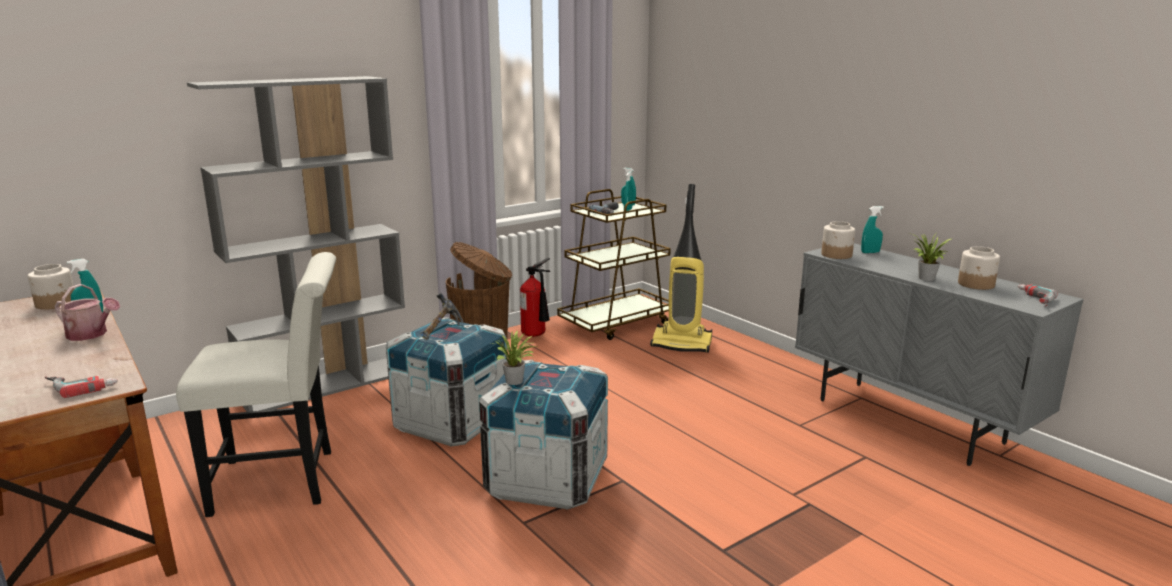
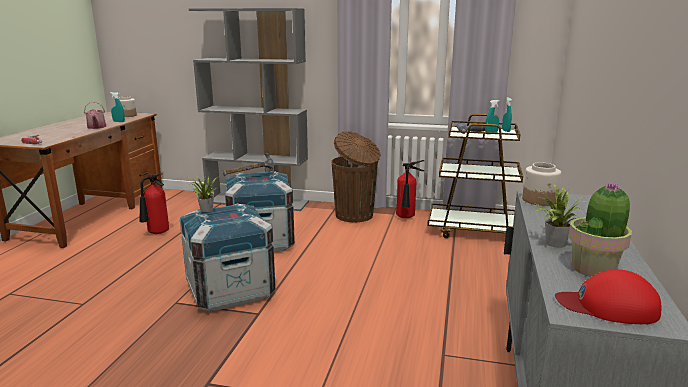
camera: 50 degrees right, 0 degrees up
(284, 481) = (156, 233): white chair -> fire extinguisher
(682, 344) = (491, 261): vacuum cleaner -> none
(870, 252) = (585, 209): turquoise spray bottle -> none
(976, 284) = (594, 269): jar -> potted plant
(1031, 299) = (608, 306): power drill -> red cap

